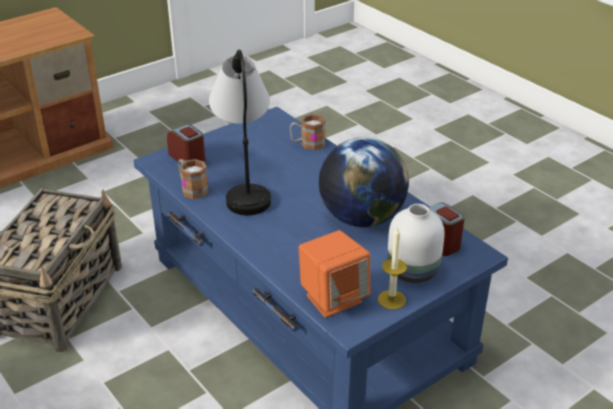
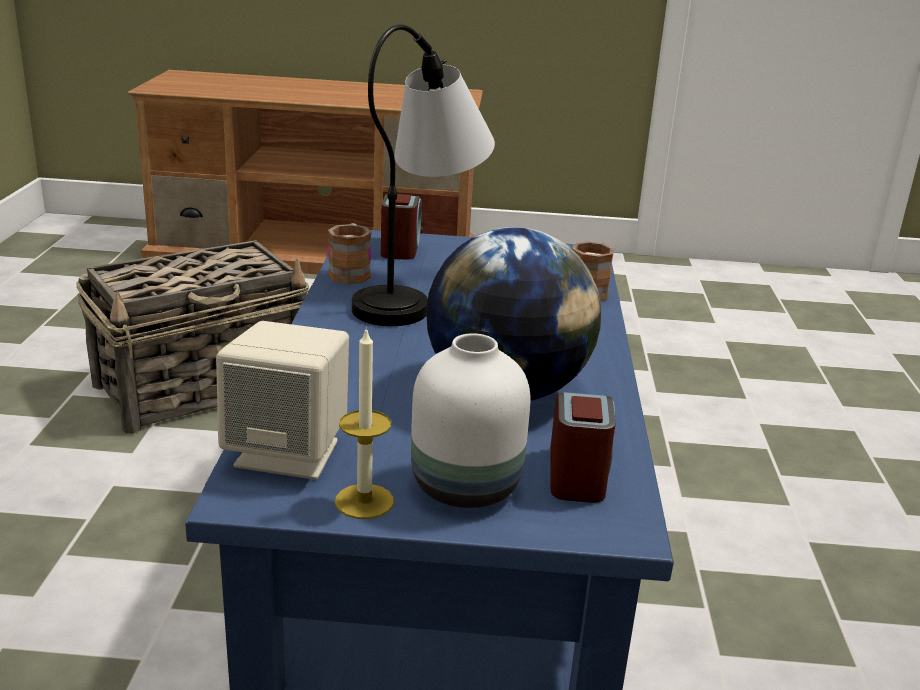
camera: 40 degrees right, 10 degrees down
(333, 298) = (289, 453): orange speaker -> beige speaker

